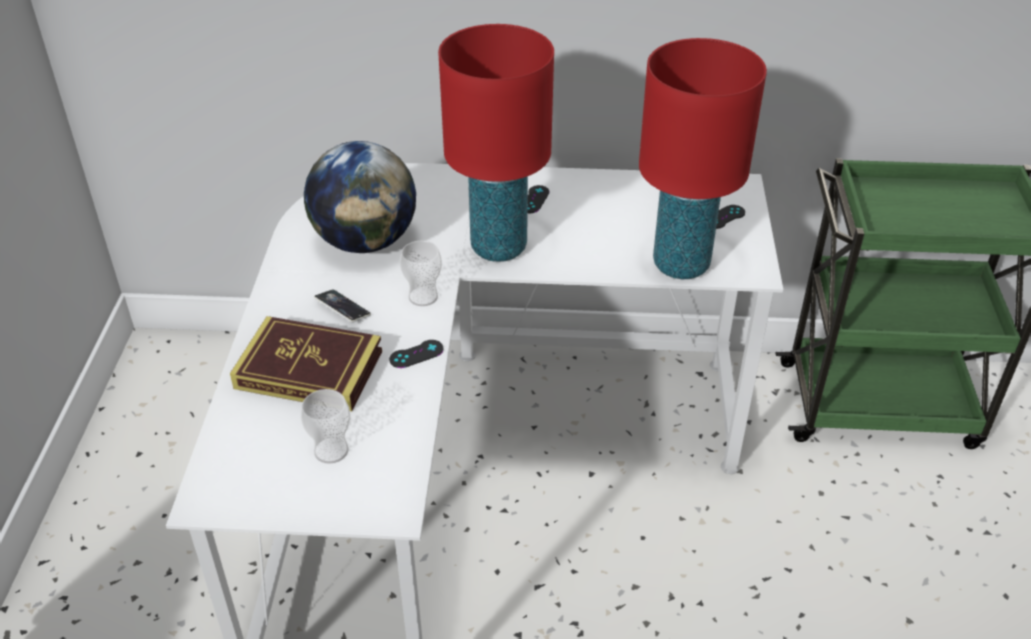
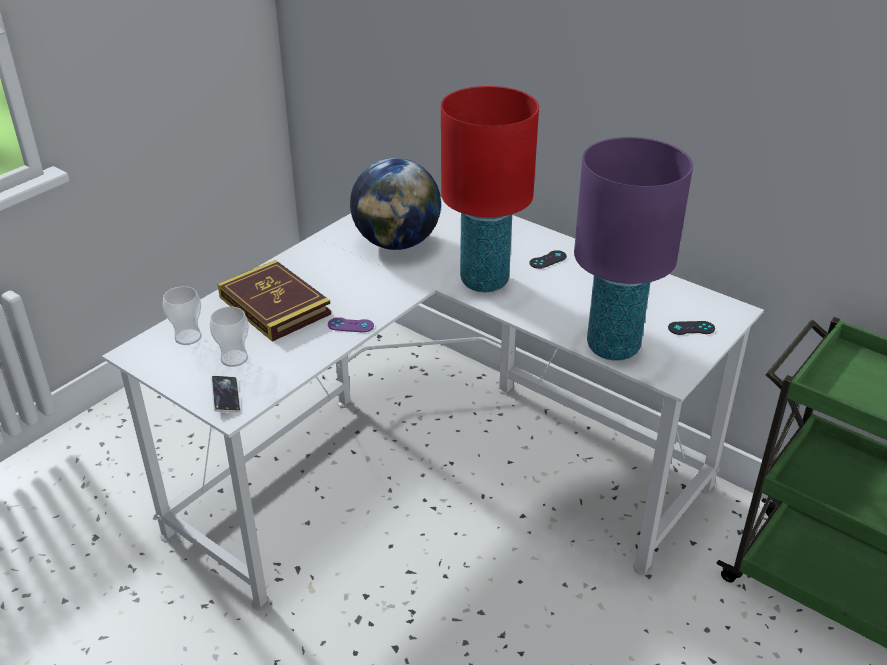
camera: 35 degrees right, 5 degrees down
(342, 309) = (335, 278): phone -> phone (226, 397)
(416, 354) = (350, 325): black game controller -> purple game controller
(423, 297) = (395, 292): cup -> cup (188, 337)
(681, 265) = (613, 347): red table lamp -> purple table lamp

